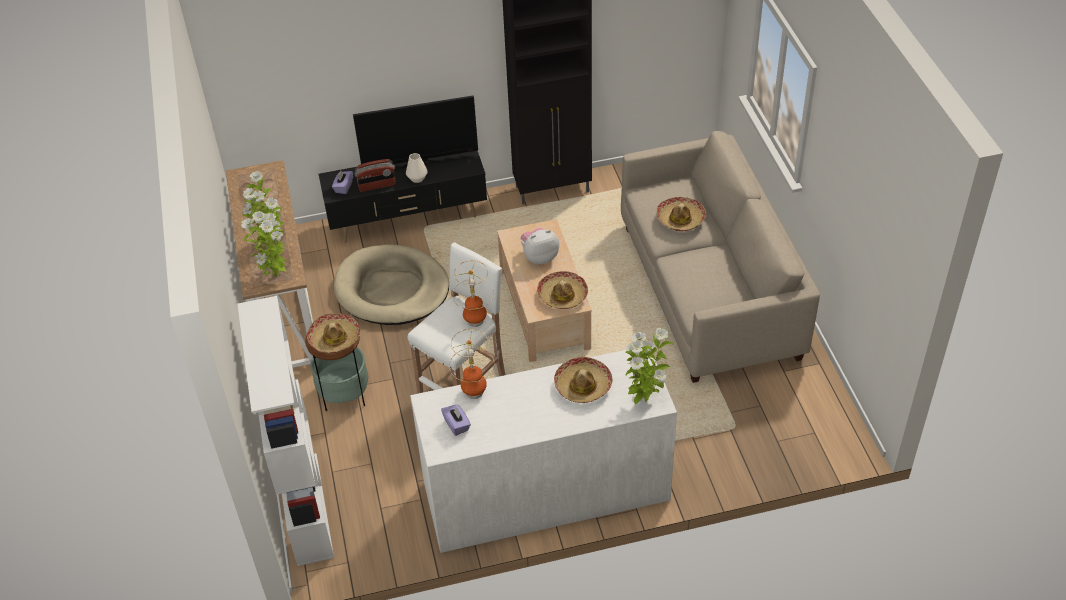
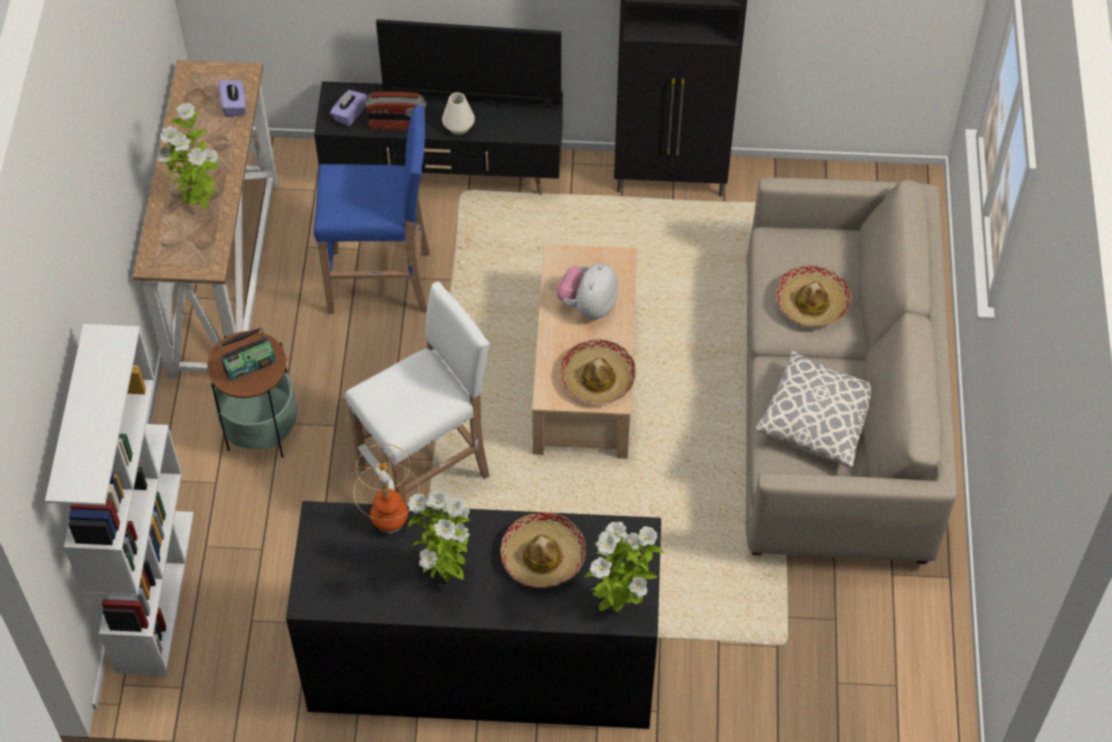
camera: 15 degrees right, 10 degrees up
(274, 277) = (186, 256): potted plant -> potted plant (444, 573)
(334, 338) = (249, 365): hat -> radio
(392, 289) = (382, 282): beige dog bed -> blue stool
(457, 425) = (348, 567): purple tissue box -> purple tissue box (234, 105)
(475, 321) = (444, 398): table lamp -> none
(539, 257) = (588, 305): plush toy -> plush toy turned 60 degrees counterclockwise
(545, 491) = (482, 663): white dresser -> black dresser
(713, 280) = (818, 420): none -> pillow

